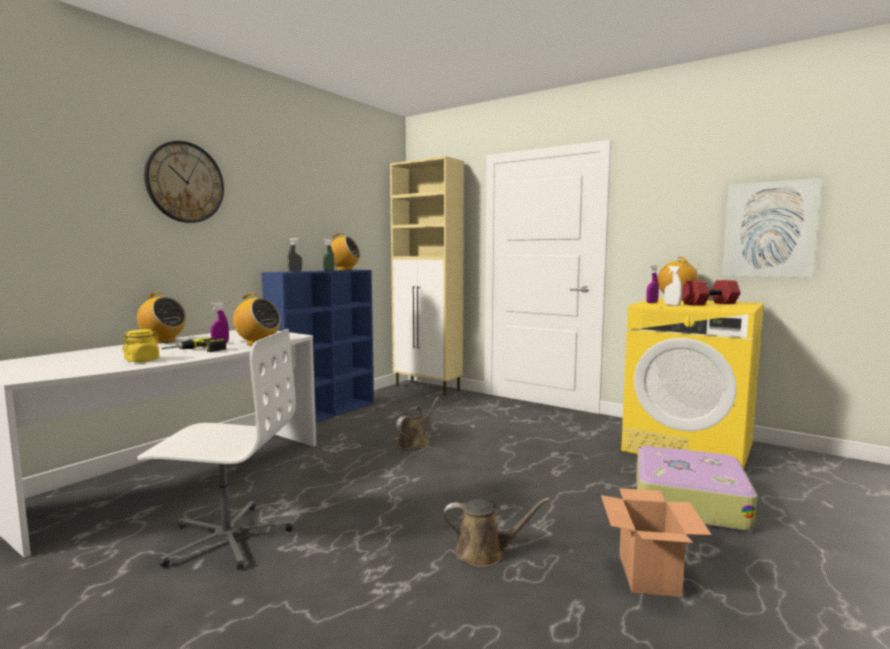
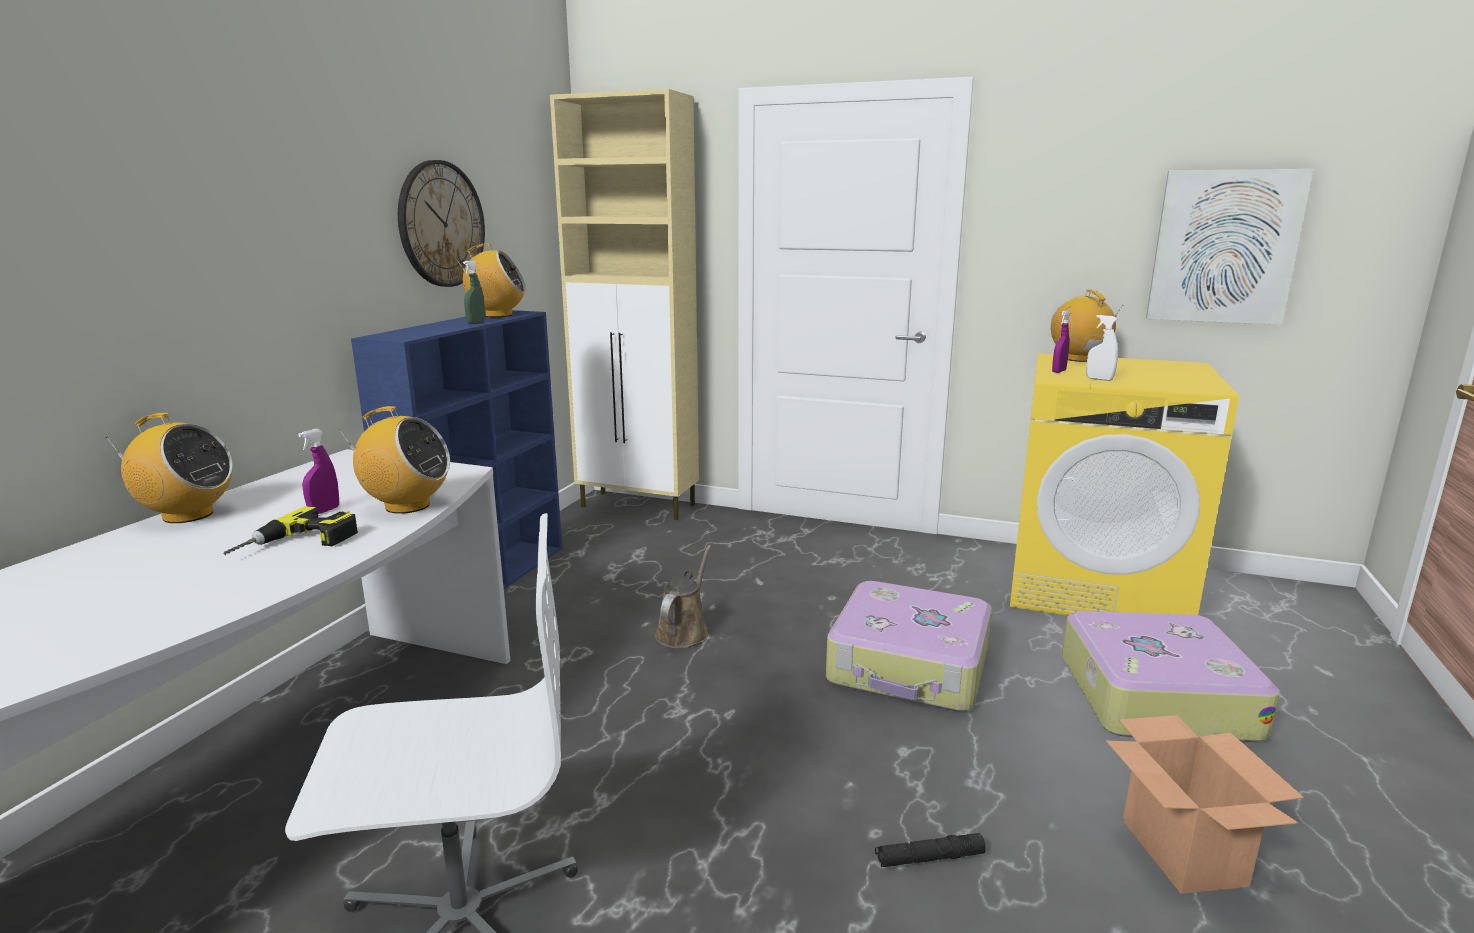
camera: 15 degrees left, 10 degrees up
(142, 360) = (199, 593): yellow jar -> none
(185, 182) = (176, 160): wall clock -> wall clock (441, 224)
(295, 271) = (416, 331): grey spray bottle -> none
(484, 553) = (929, 858): brown watering can -> black flashlight
(536, 471) = (910, 666): none -> suitcase
(709, 304) = (1144, 371): red dumbbell -> none

